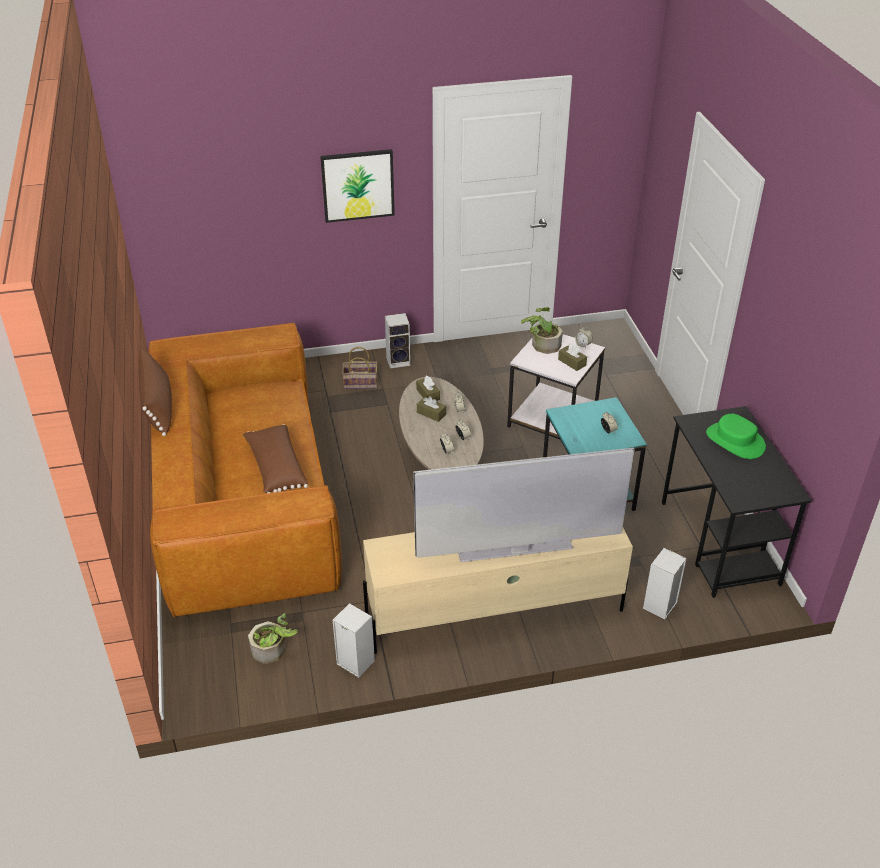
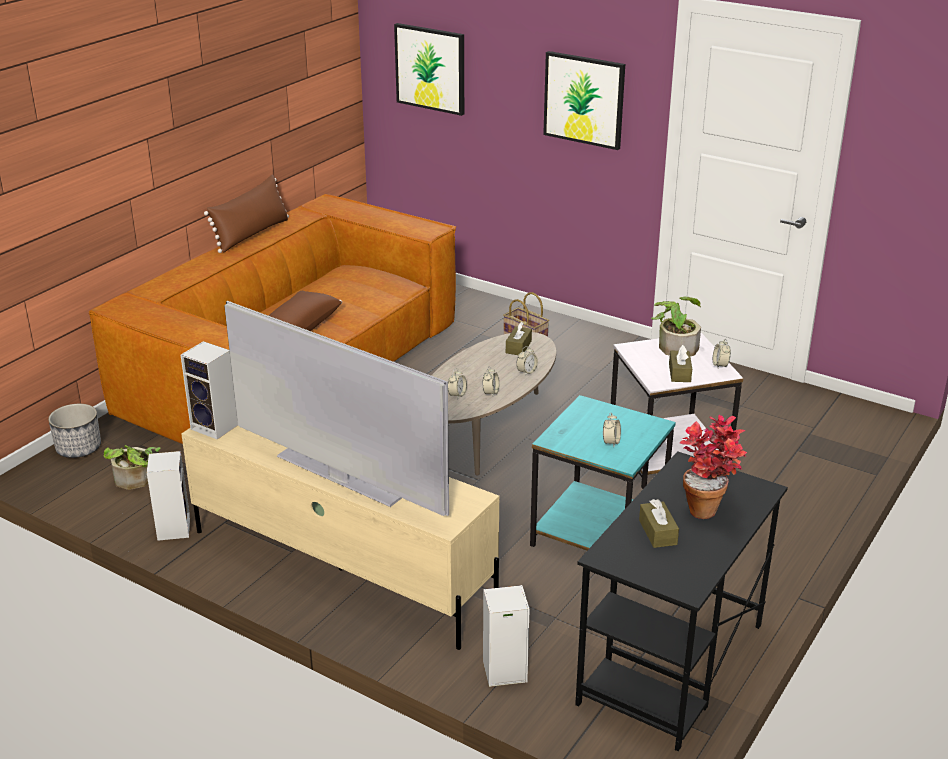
camera: 45 degrees right, 10 degrees down
(189, 657) = (79, 448): none -> planter
(201, 199) = (430, 68): none -> picture
(399, 361) = (590, 338): speaker -> speaker (216, 427)
(431, 413) = (495, 362): brown tissue box -> brown tissue box (657, 532)
(735, 441) = (708, 507): green hat -> potted plant

